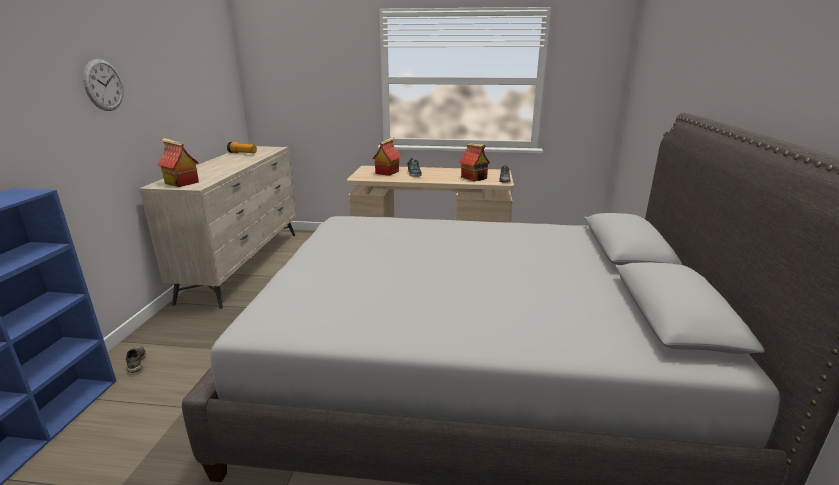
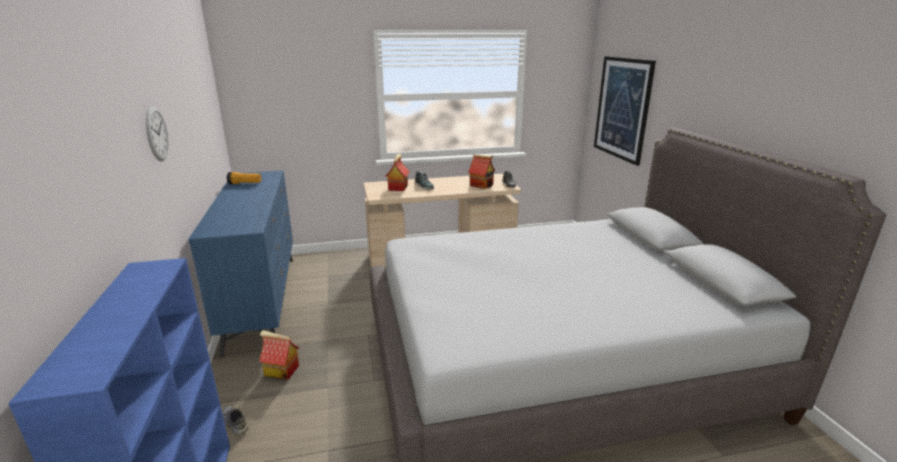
camera: 20 degrees left, 0 degrees up
(181, 183) = (228, 226): toy house -> toy house (281, 371)
(244, 264) = (263, 300): beige dresser -> blue dresser
(651, 97) = (622, 108): none -> picture

